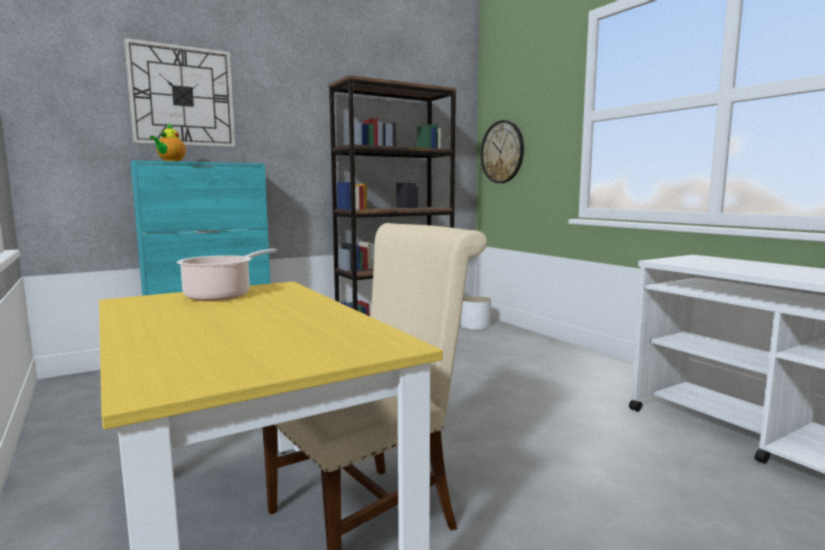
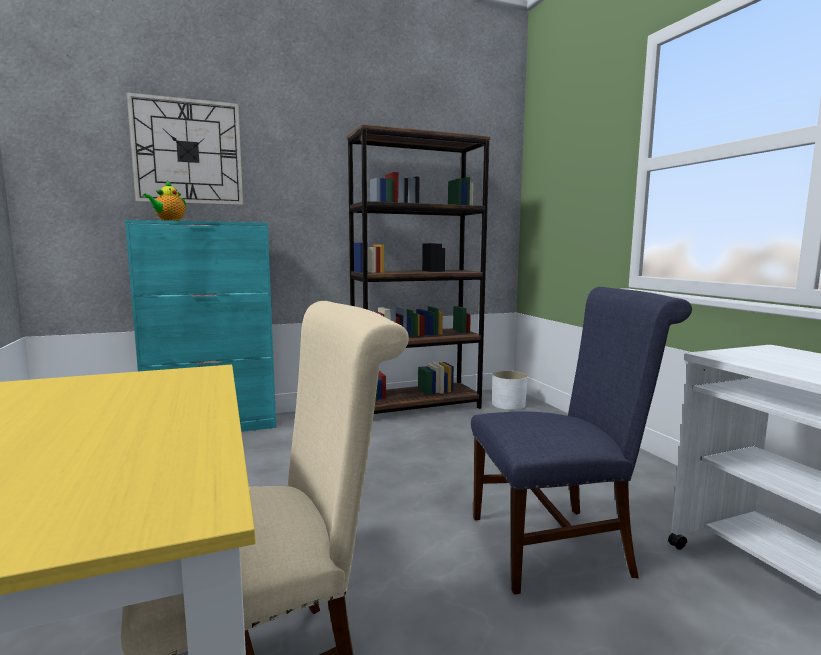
camera: 10 degrees right, 0 degrees up
(221, 295) = (119, 384): cooking pot -> none
(502, 152) = (546, 208): wall clock -> none
(550, 416) = (559, 544): none -> blue chair

